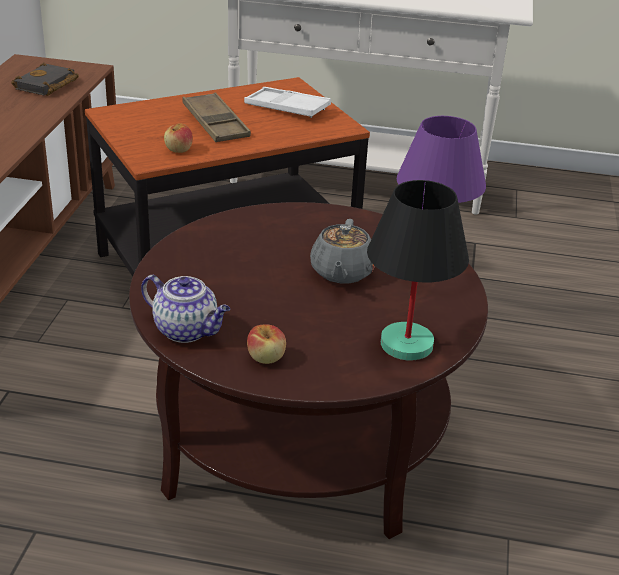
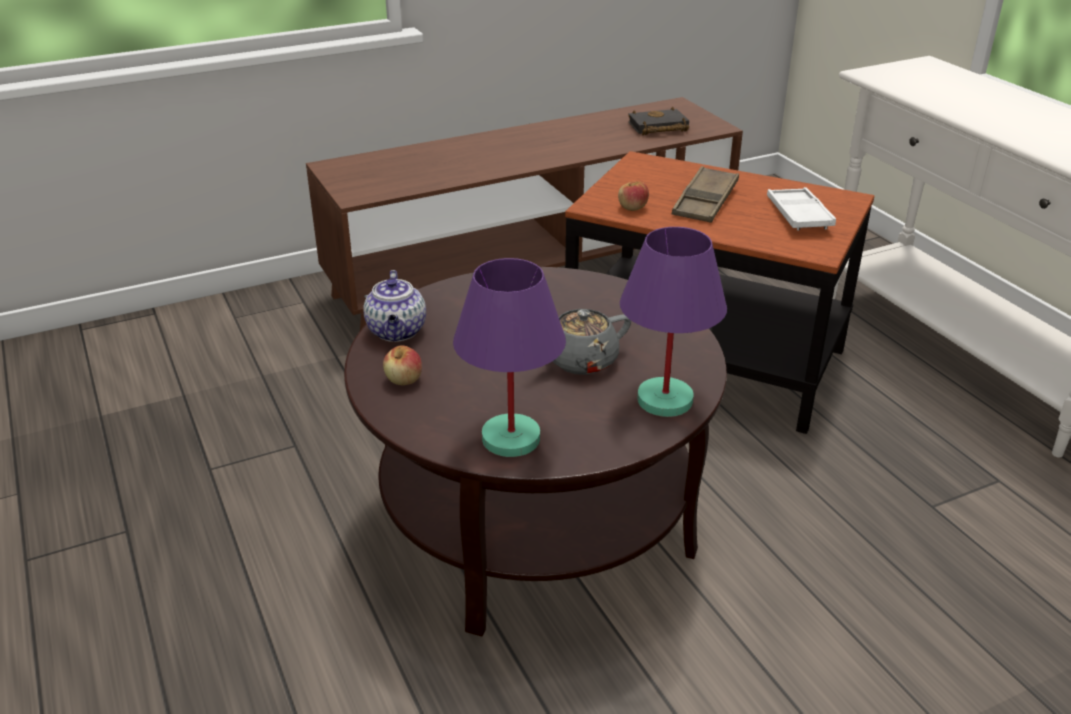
camera: 55 degrees right, 0 degrees up
(407, 345) = (510, 439): black table lamp -> purple table lamp

